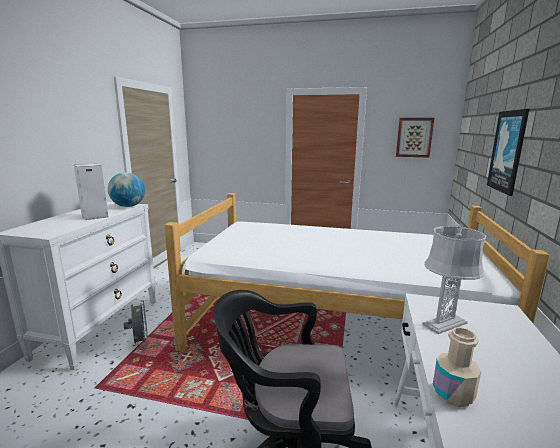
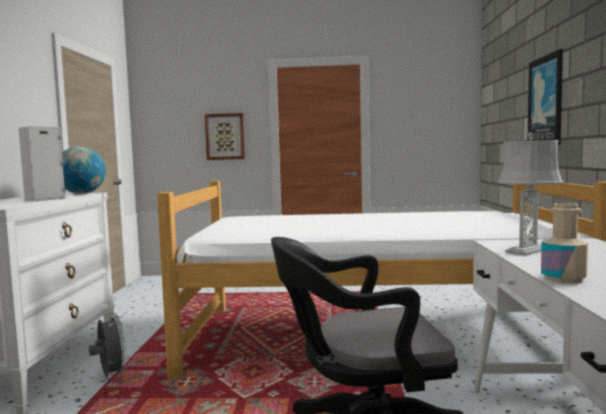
camera: 10 degrees left, 10 degrees down
(414, 137) = (429, 113): picture -> picture (225, 136)

